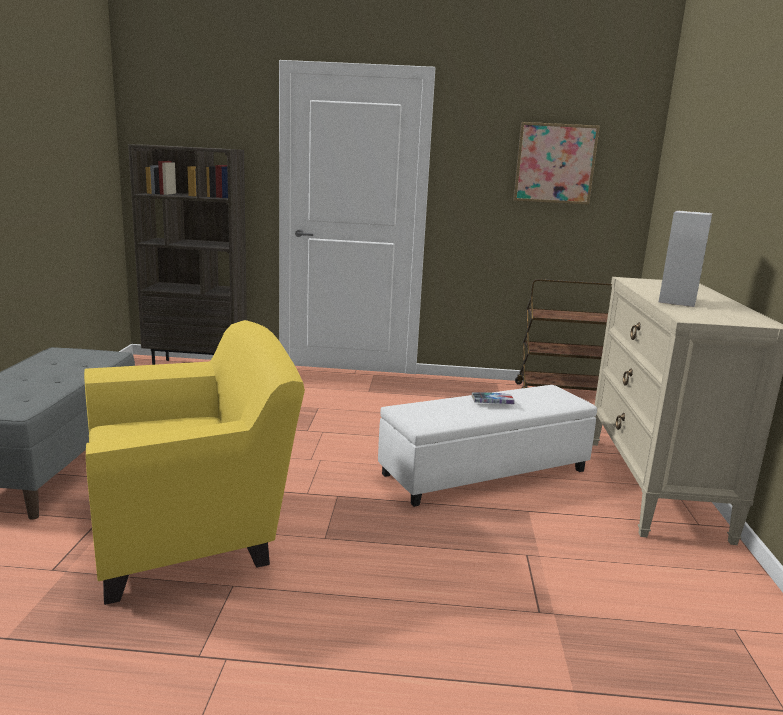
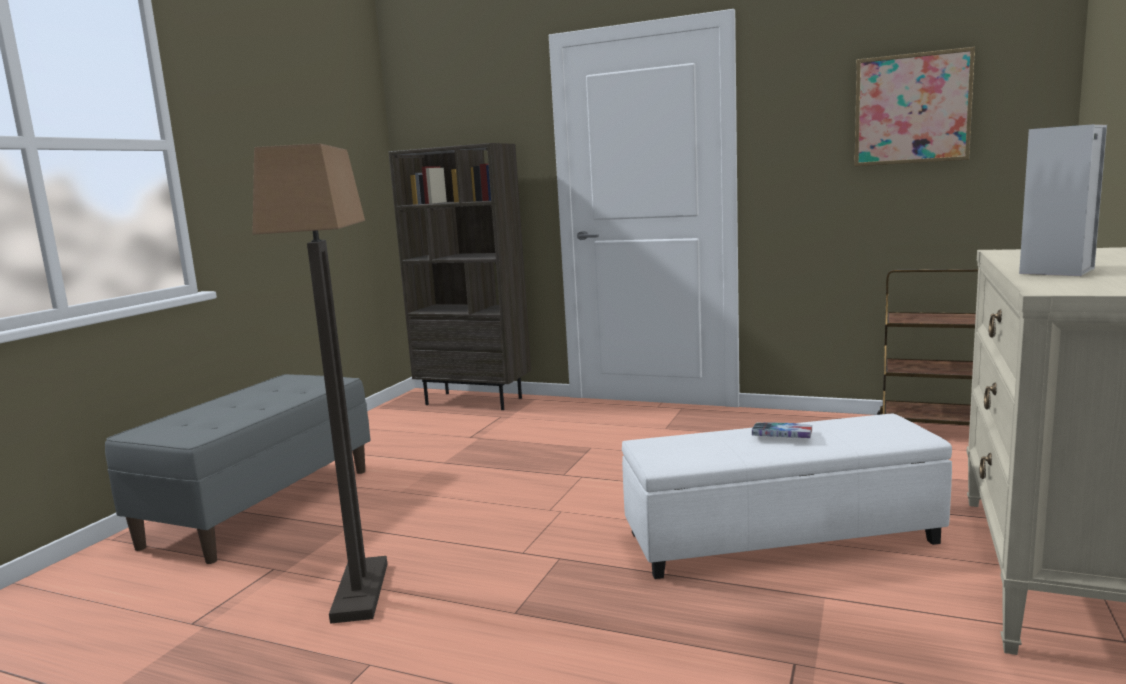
camera: 20 degrees right, 5 degrees down
(192, 532) = (361, 592): yellow armchair -> floor lamp

